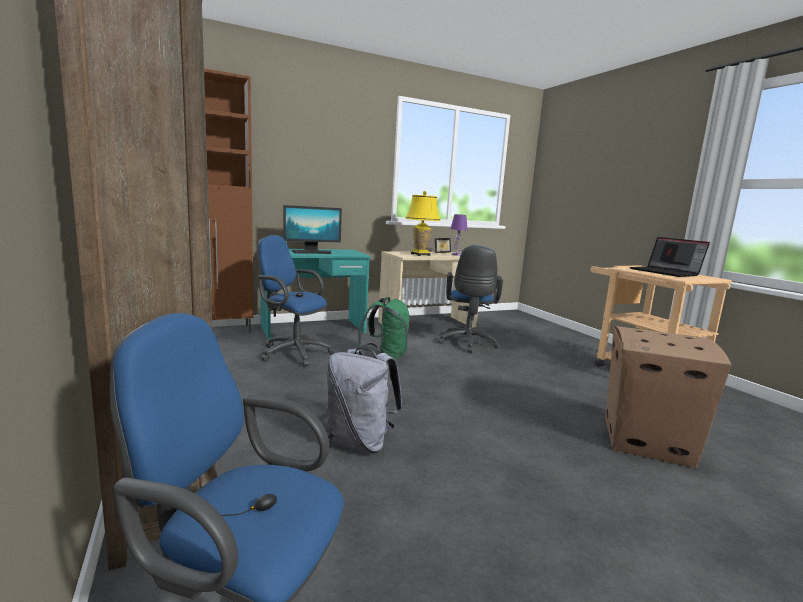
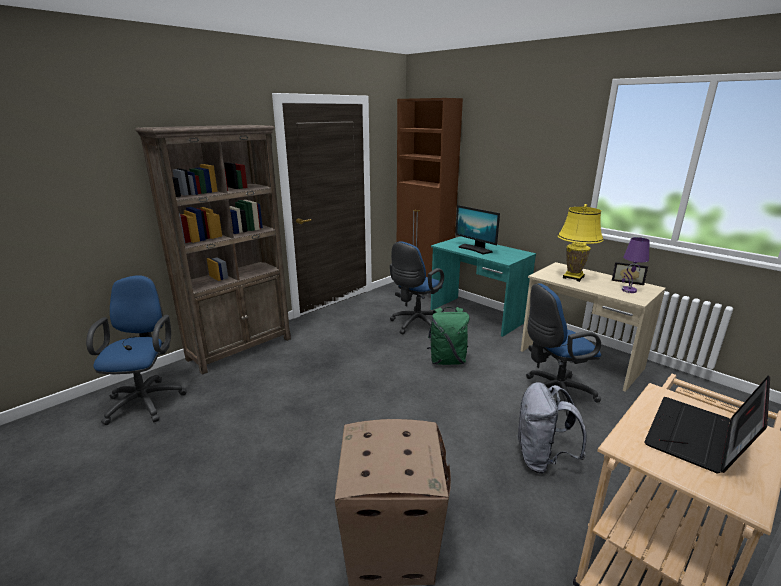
camera: 70 degrees right, 10 degrees up
(292, 353) = (415, 324): blue office chair -> blue office chair turned 150 degrees counterclockwise
(360, 442) = (300, 385): grey backpack -> grey backpack (542, 459)

